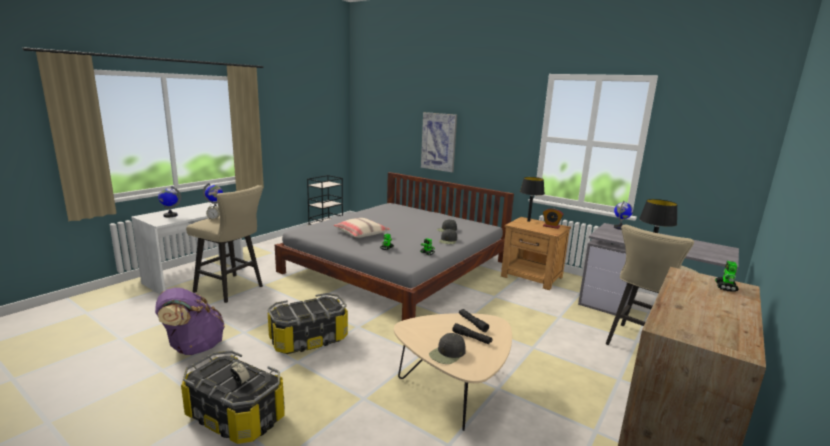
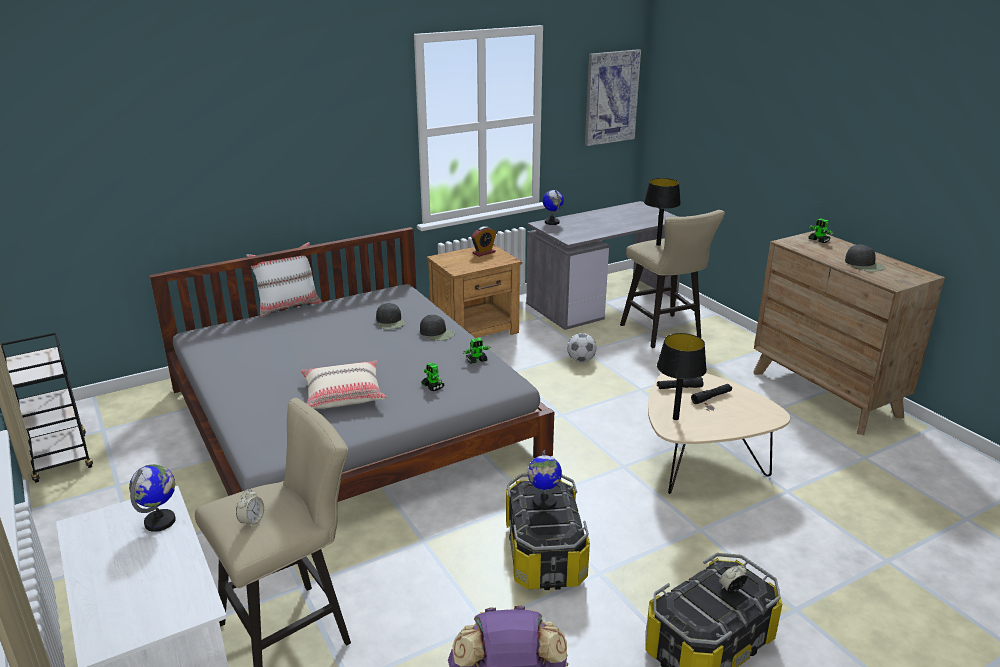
camera: 65 degrees left, 10 degrees up
(170, 215) = (141, 594): globe -> globe (544, 502)
(437, 211) = (288, 306): none -> white pillow
(439, 142) = (236, 182): picture -> picture (611, 97)
(447, 354) = (740, 419): black cap -> black cap (864, 265)
(528, 221) = (451, 258): black table lamp -> black table lamp (675, 418)
(543, 317) = (581, 360): none -> football

